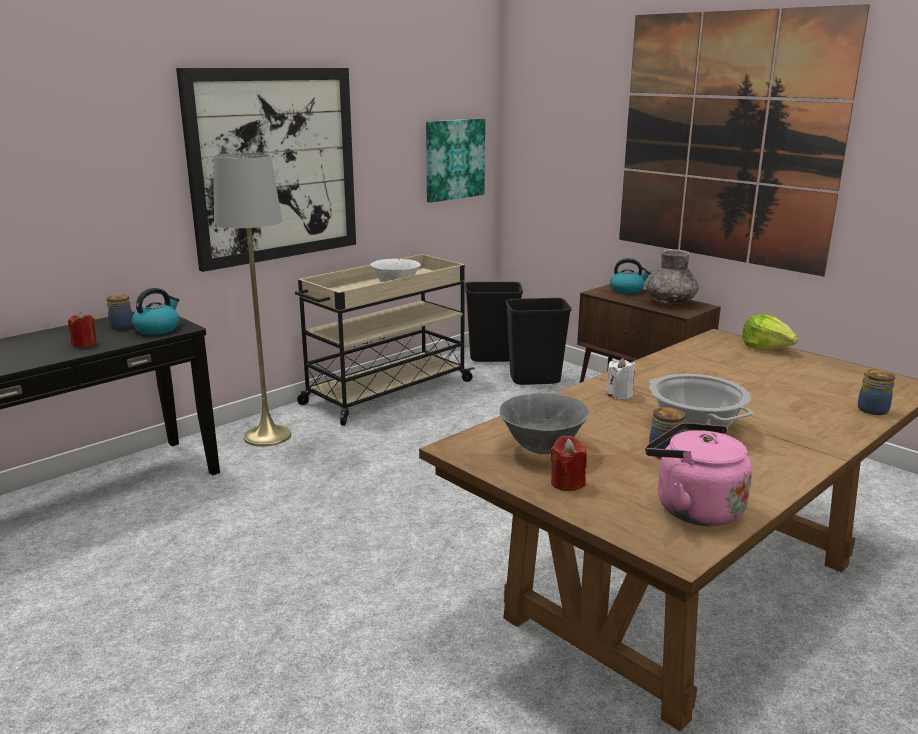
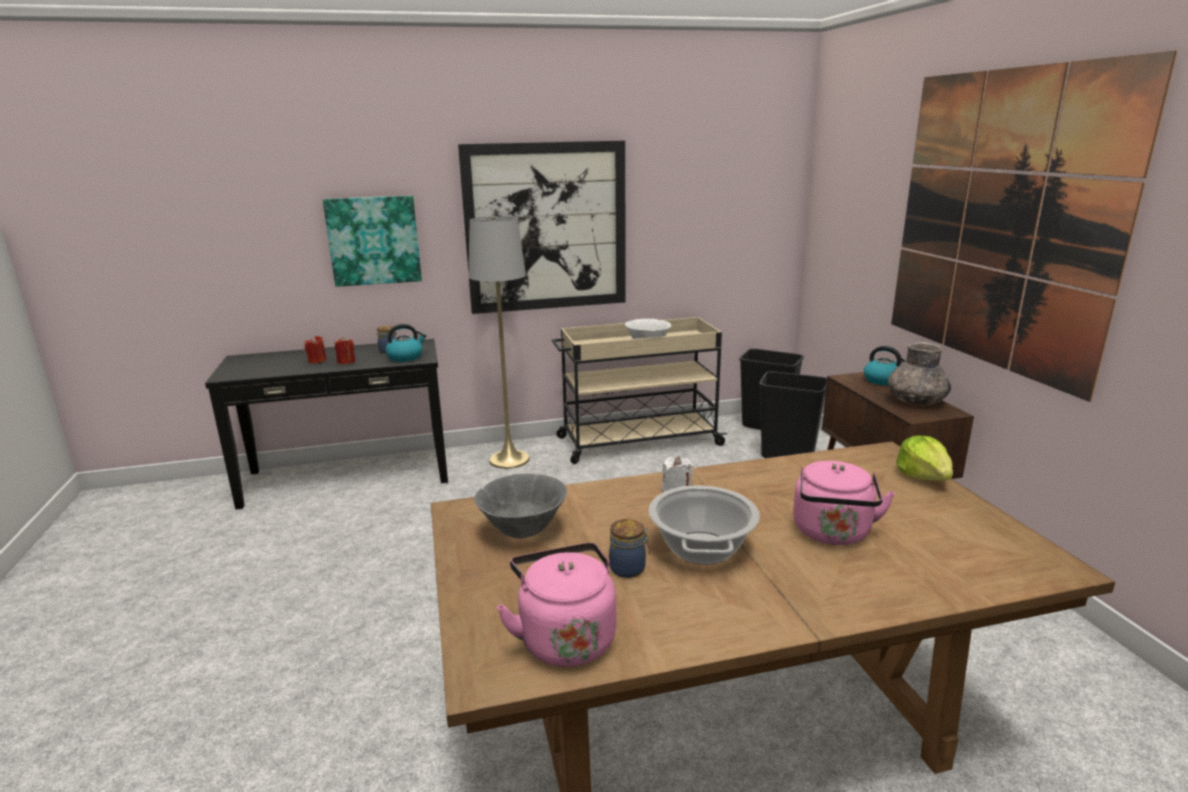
camera: 30 degrees right, 0 degrees up
(454, 159) = (746, 227): picture -> picture (374, 240)
(567, 483) = (494, 572): red candle -> red candle (317, 361)
(764, 396) = (832, 534): none -> pink kettle
(871, 409) = (950, 586): jar -> none

